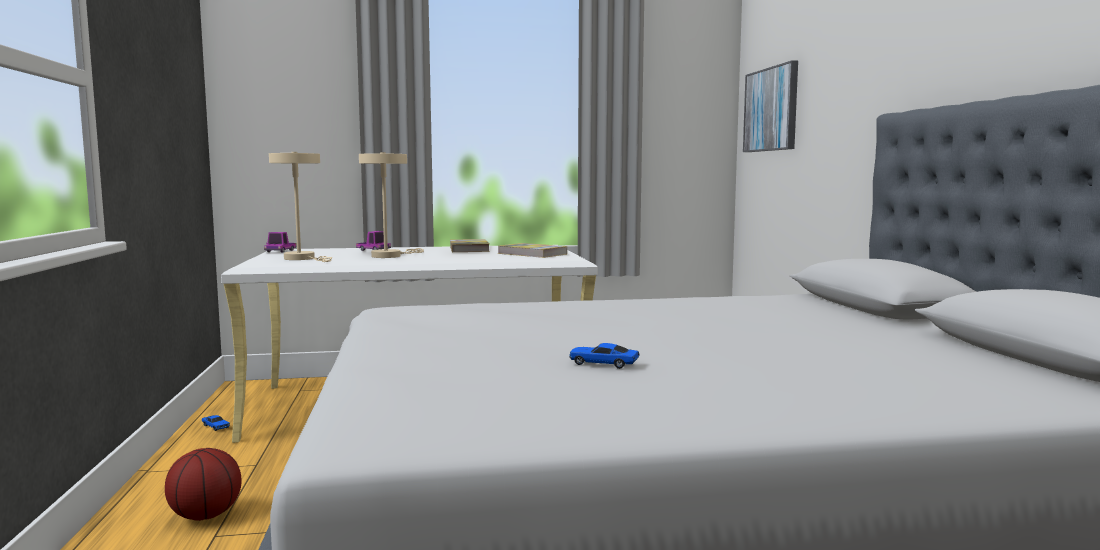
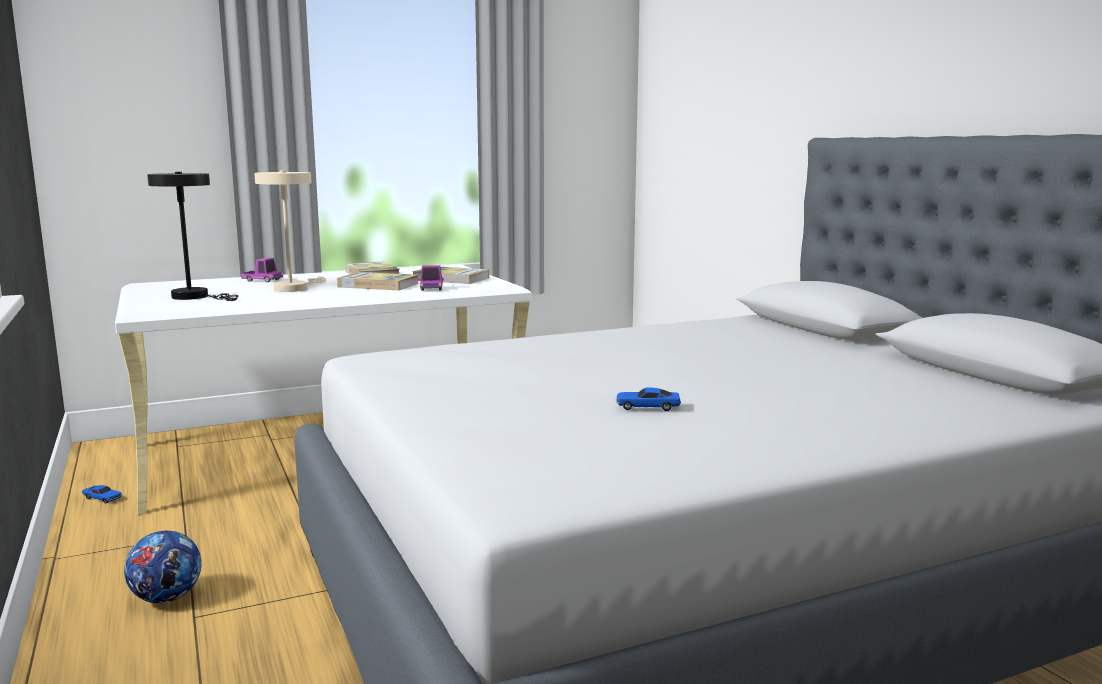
camera: 15 degrees left, 5 degrees up
(205, 516) = (166, 598): basketball -> football
(280, 251) = (148, 286): toy truck -> toy truck (431, 288)
(303, 259) = (195, 297): beige table lamp -> black table lamp
(462, 256) = (378, 285): none -> book
(771, 109) = (679, 117): picture -> none

